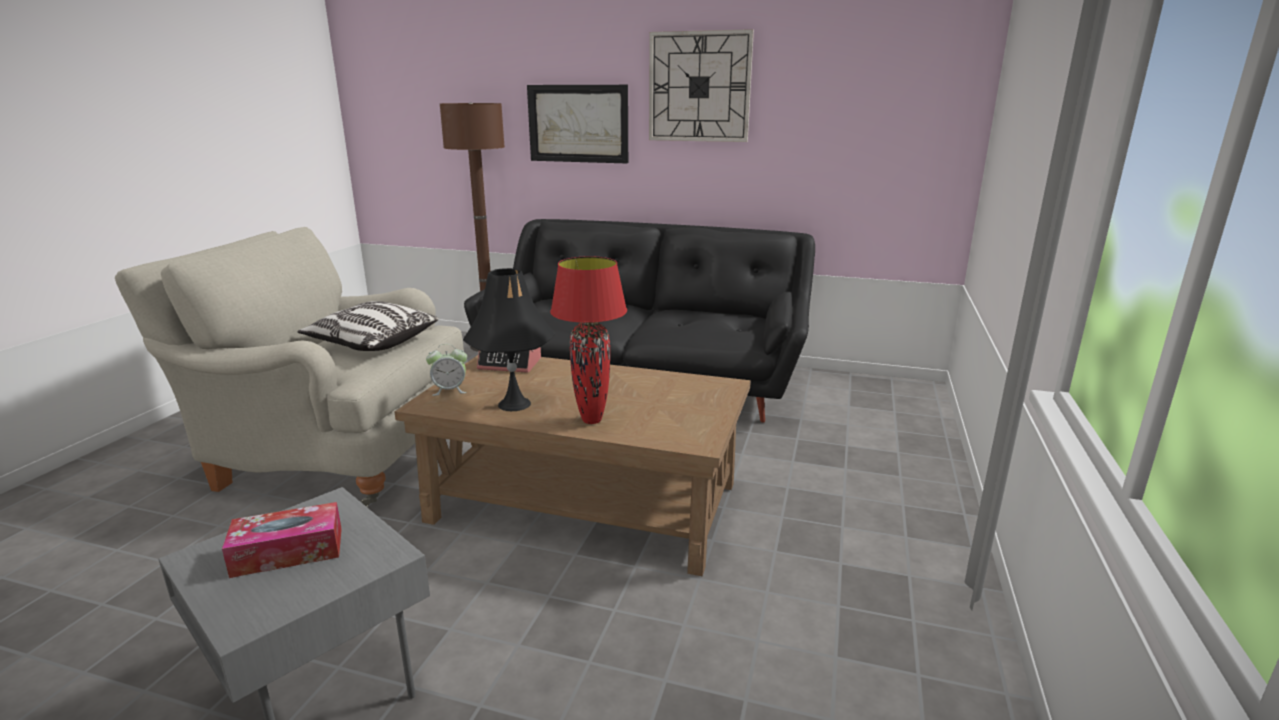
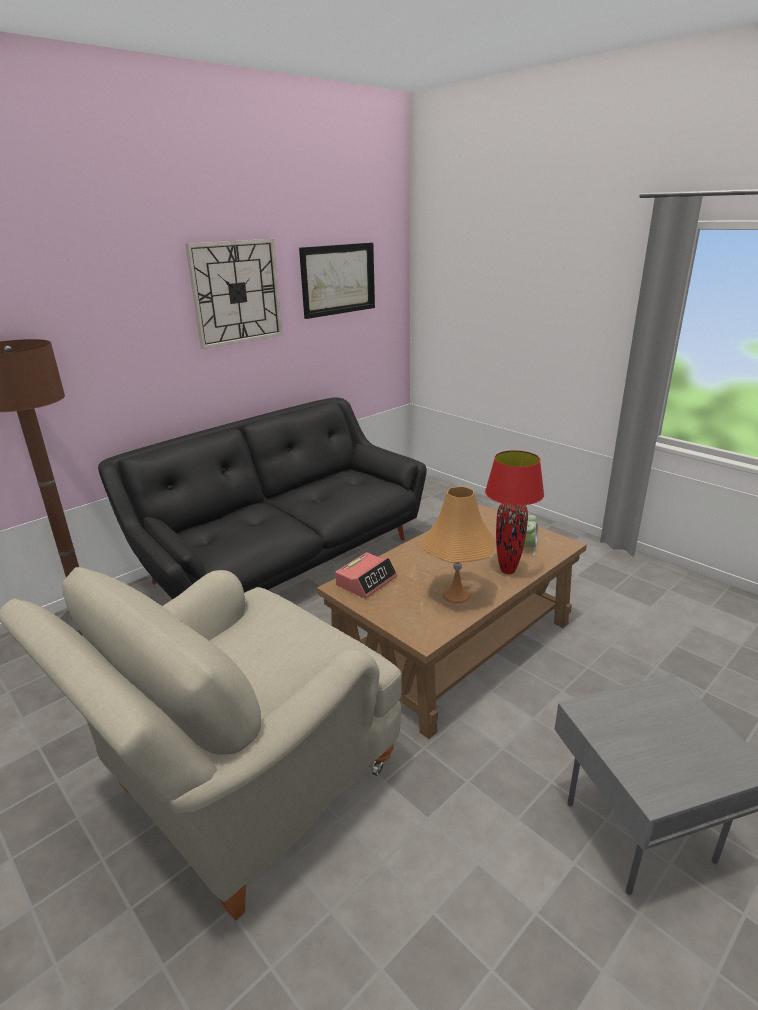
camera: 60 degrees left, 5 degrees up
(288, 552) = (657, 738): tissue box -> none
(372, 343) = (270, 638): pillow -> none
(450, 390) = (402, 620): alarm clock -> alarm clock (528, 548)
(514, 404) = (456, 595): black table lamp -> orange table lamp
(578, 123) = (124, 346): picture -> picture (338, 279)

